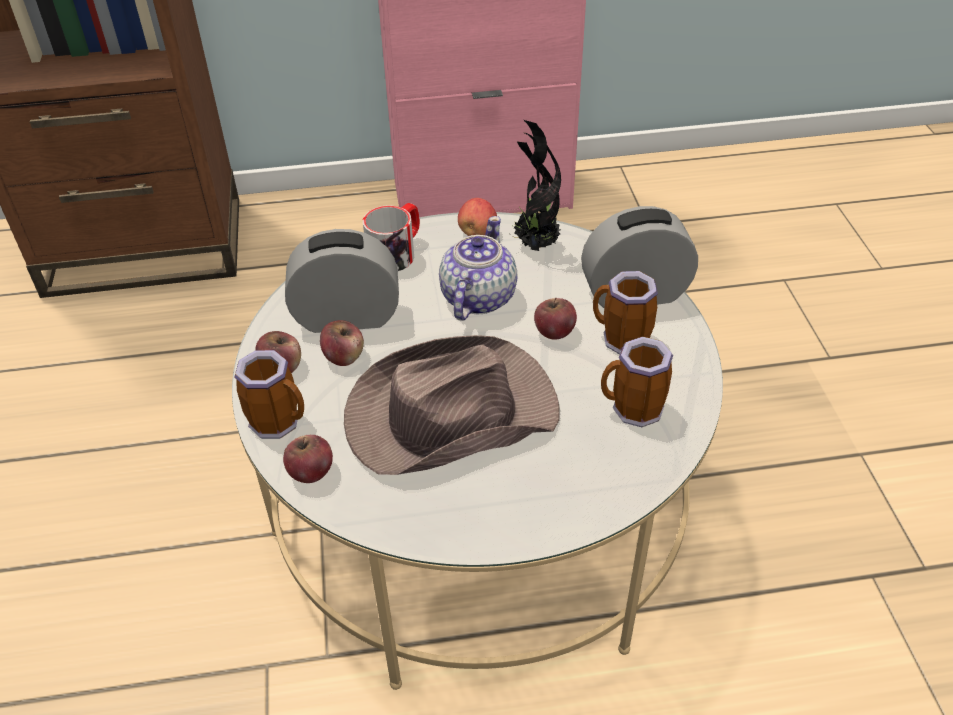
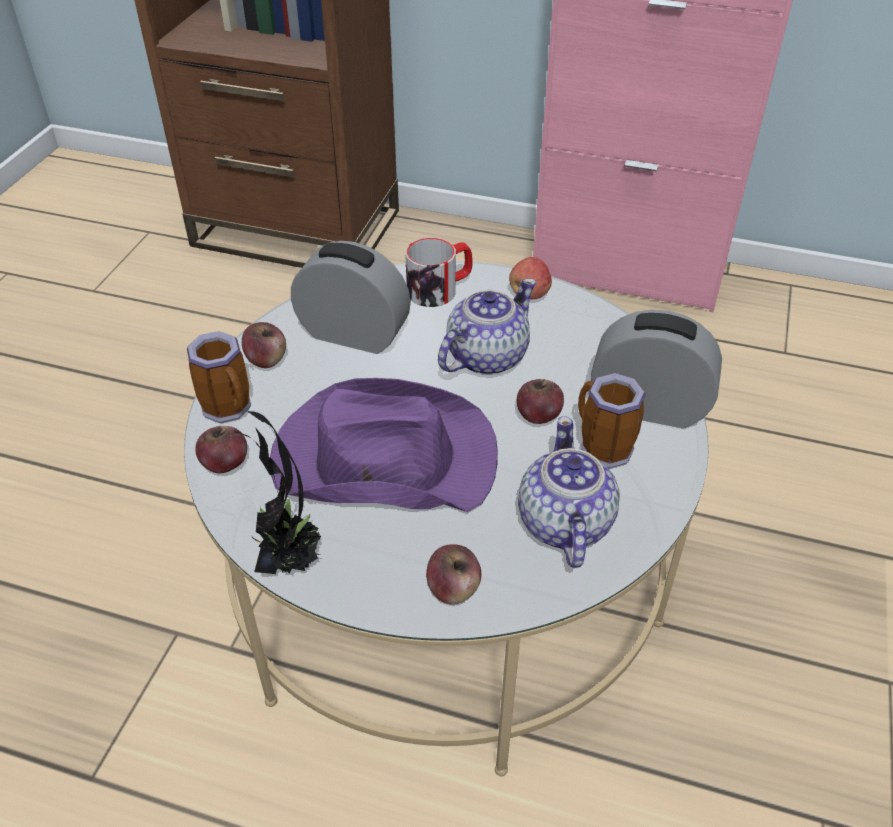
camera: 25 degrees right, 0 degrees up
(344, 357) = (325, 369): apple -> apple (453, 589)
(449, 414) = (382, 458): brown hat -> purple hat
(534, 245) = (577, 324): potted plant -> potted plant (290, 558)
(633, 411) = (563, 524): mug -> teapot

